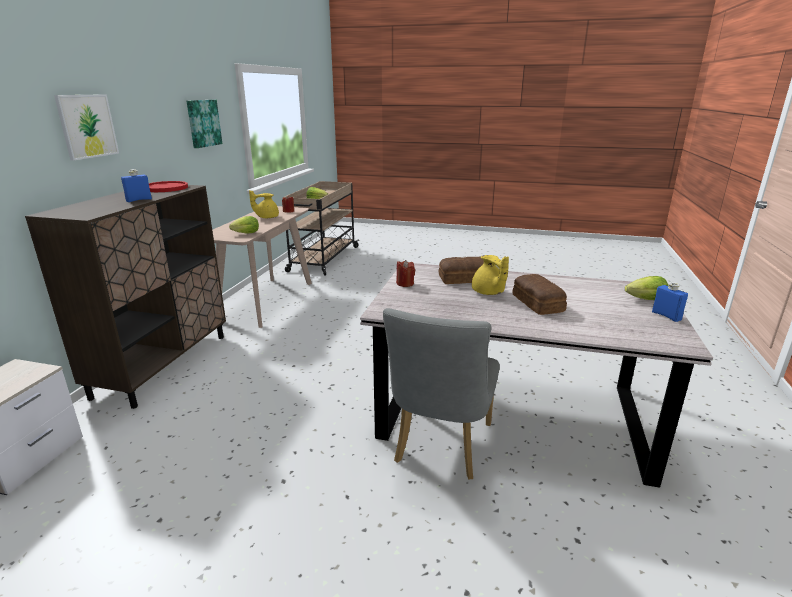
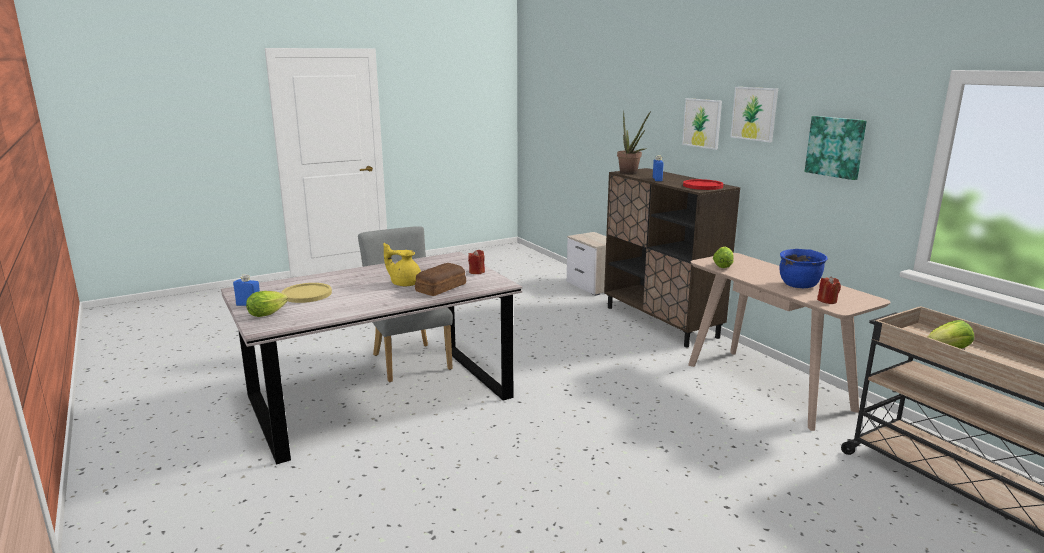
camera: 135 degrees right, 5 degrees down
(99, 211) = (630, 173): none -> potted plant
(141, 105) = (754, 113): none -> picture
(267, 217) = (799, 285): yellow teapot -> blue cooking pot
(537, 303) = (358, 286): bread -> none
(598, 311) = (307, 294): none -> yellow plate

